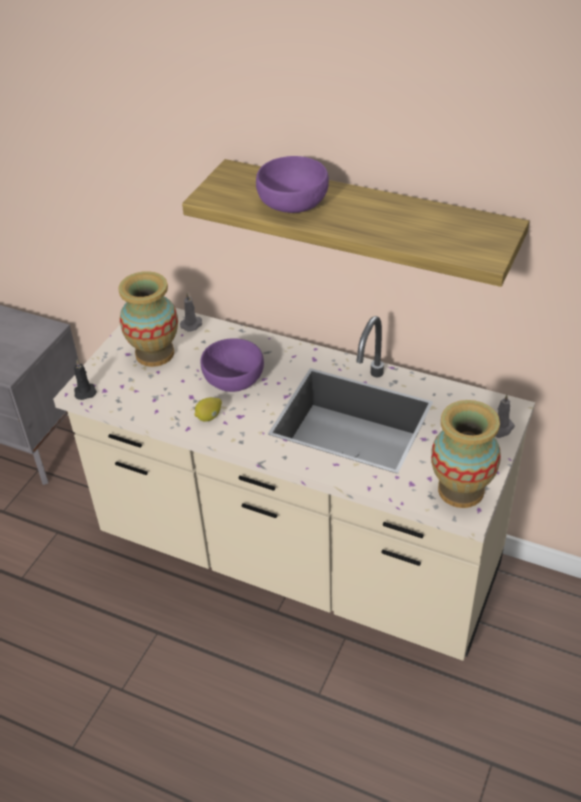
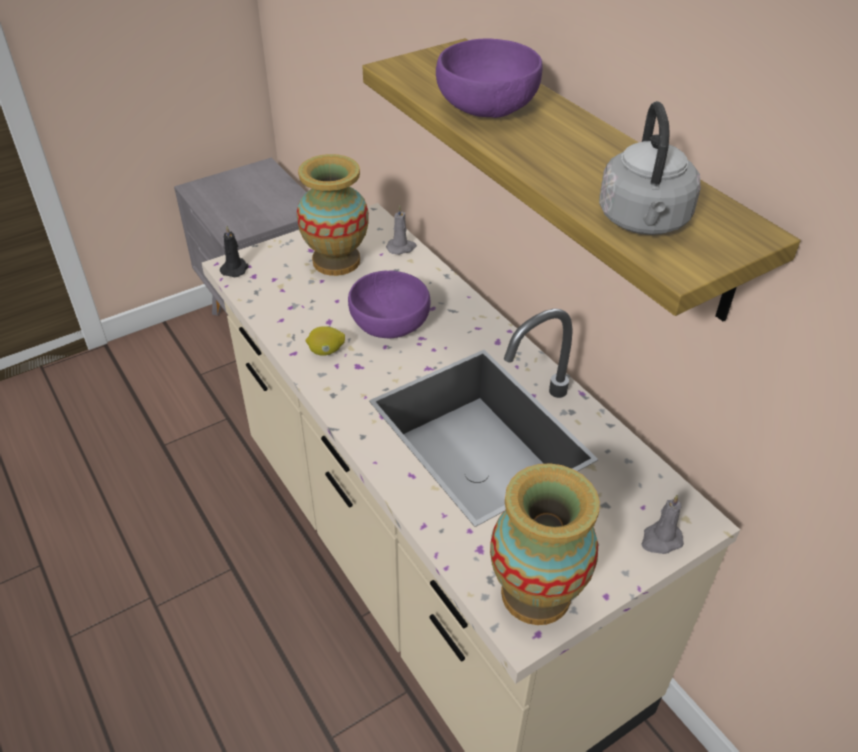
camera: 30 degrees right, 0 degrees up
(449, 241) = (643, 222): none -> grey kettle

